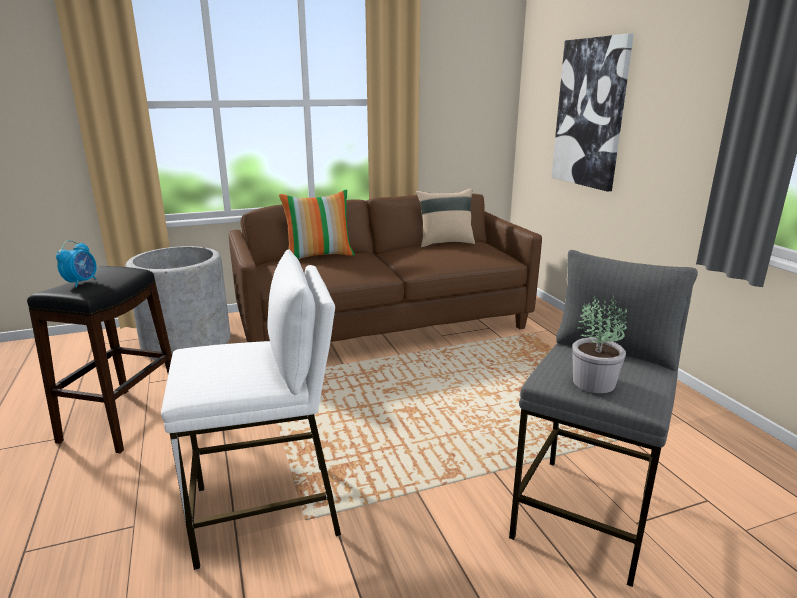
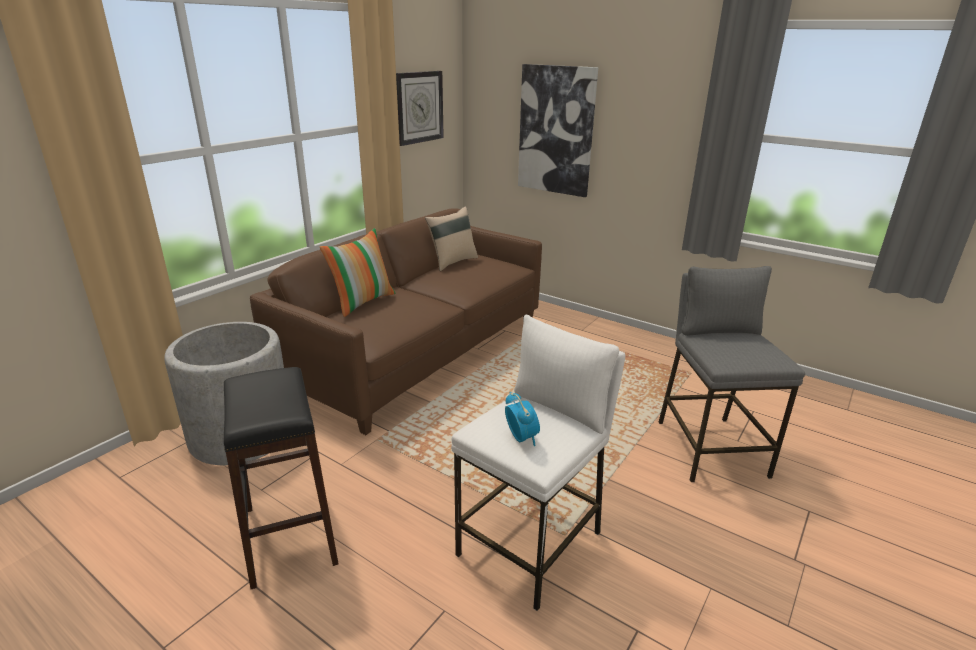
camera: 35 degrees left, 5 degrees up
(81, 282) = (257, 402): alarm clock -> alarm clock (521, 437)
(456, 89) = (419, 107): none -> wall clock
(593, 382) = (747, 357): potted plant -> none

